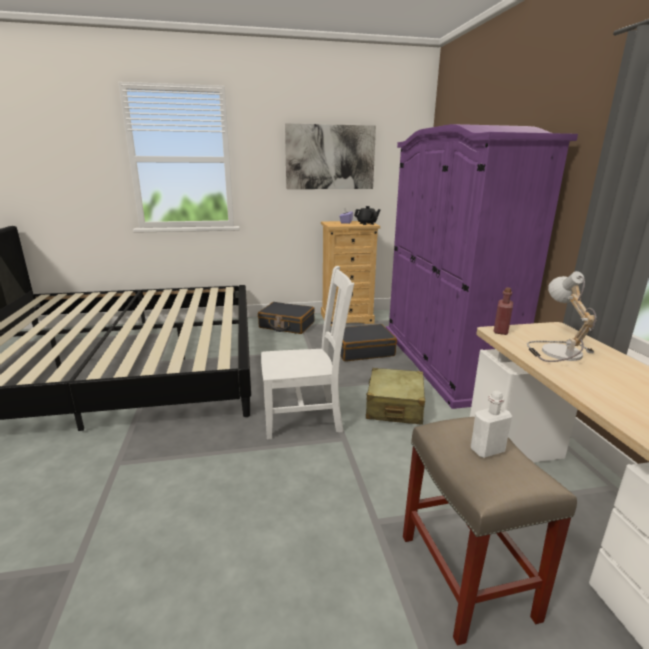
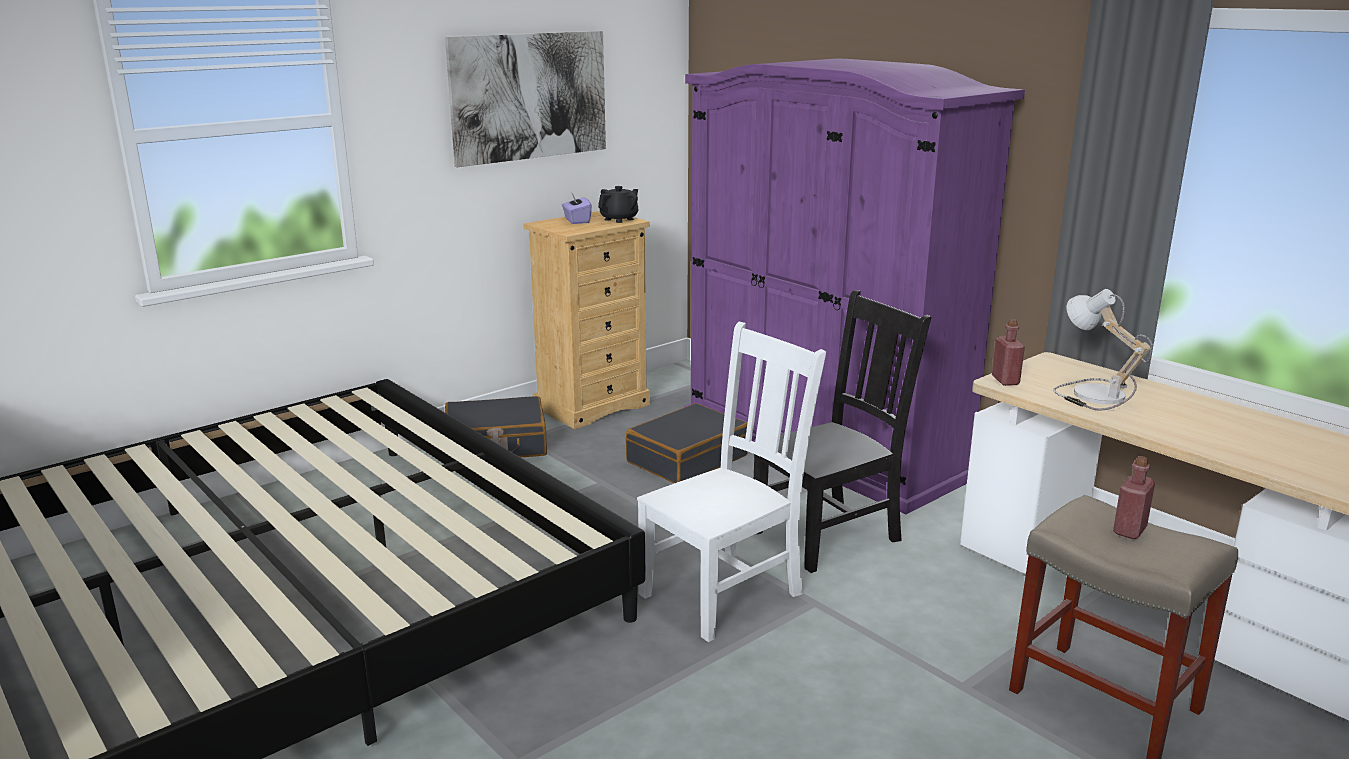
camera: 30 degrees left, 0 degrees up
(394, 406) = (830, 534): beige suitcase -> black chair
(487, 450) = (1129, 530): white bottle -> red bottle

